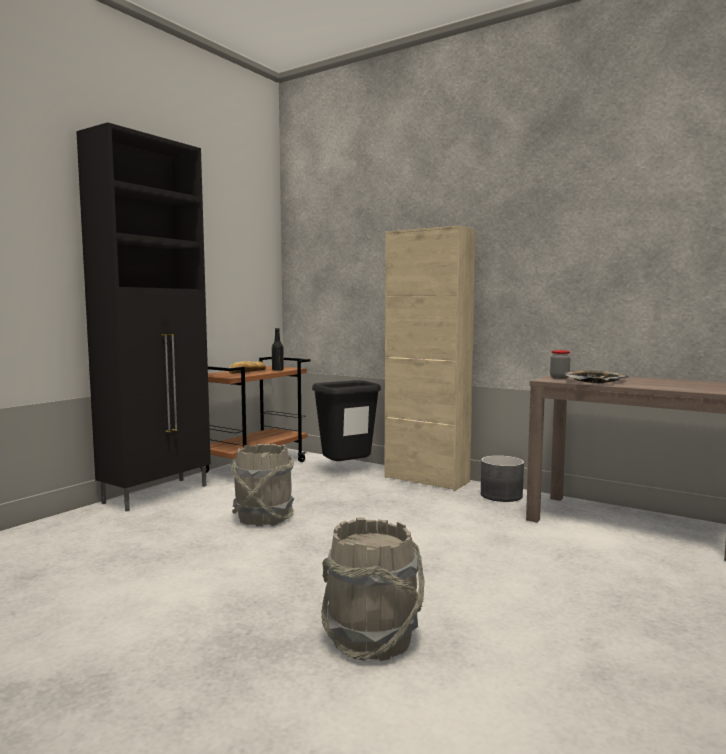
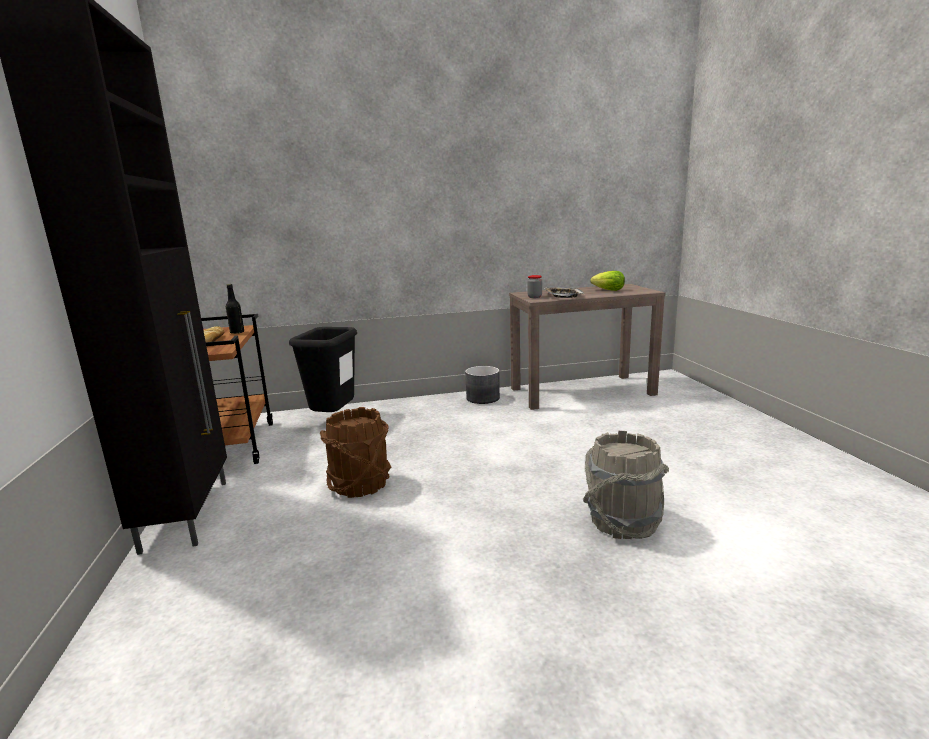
camera: 45 degrees left, 10 degrees up
(264, 518) = (360, 485): grey bucket -> brown bucket
(426, 480) = (411, 404): beige cabinet -> none
(681, 385) = (608, 290): none -> lettuce

